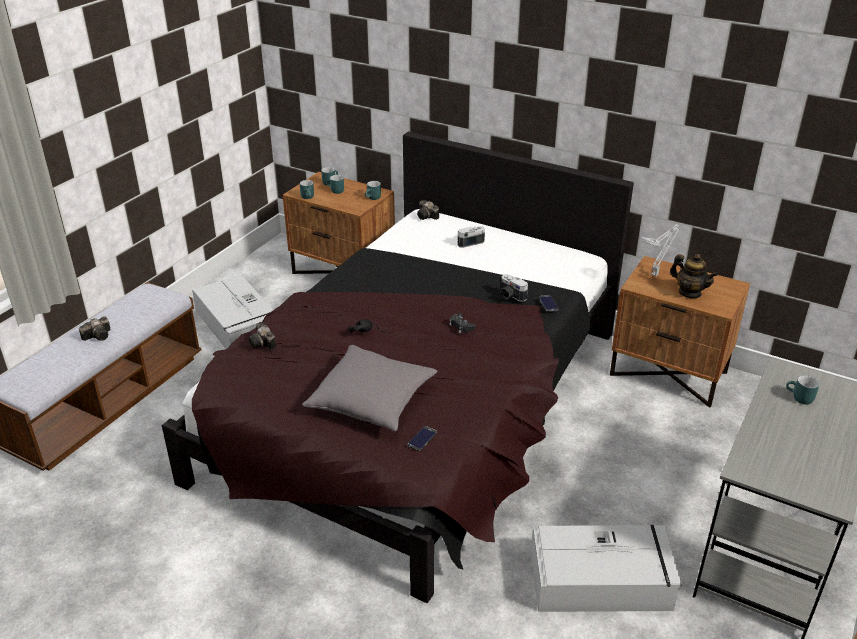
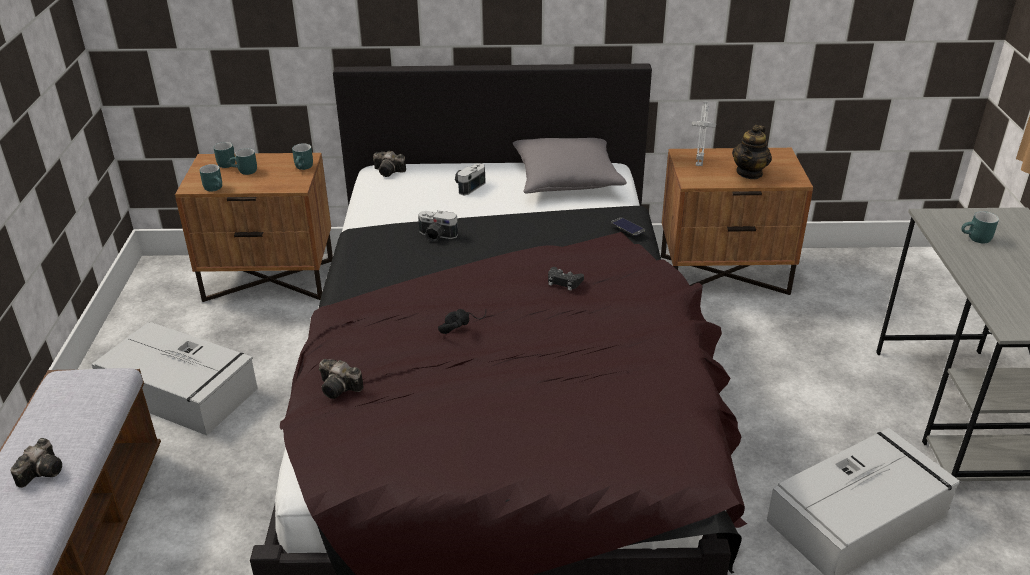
camera: 30 degrees left, 0 degrees up
(372, 401) = (549, 407): grey pillow -> grey pillow (566, 179)
(422, 439) = (654, 428): phone -> none
(510, 296) = (580, 231): camera -> camera (436, 236)
(689, 293) = (749, 173): teapot -> teapot turned 105 degrees clockwise

